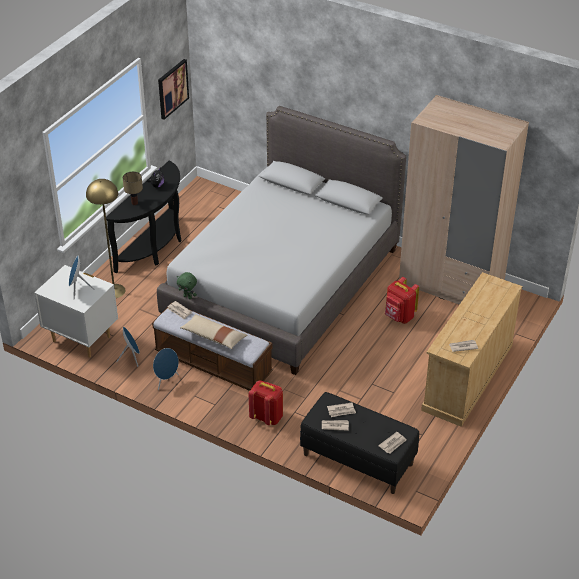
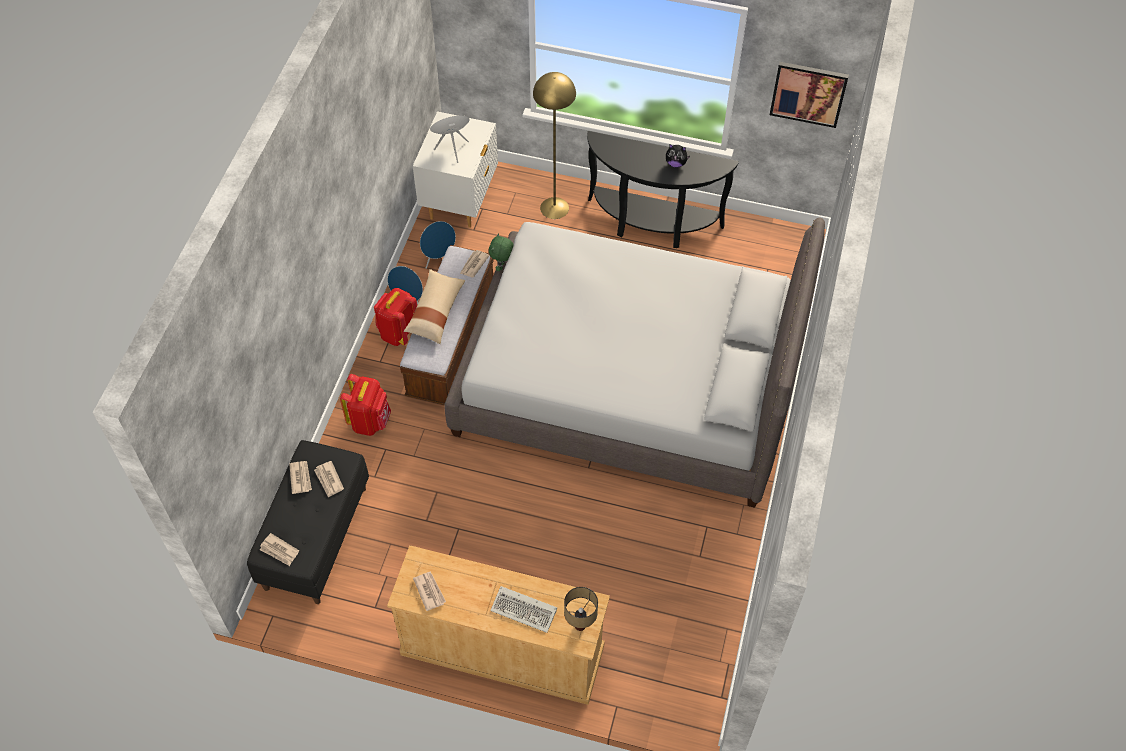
camera: 75 degrees right, 15 degrees up
(135, 203) = (629, 151): table lamp -> table lamp (580, 626)
(399, 317) = (604, 539): red backpack -> red backpack (398, 333)
(451, 285) = (700, 598): beige wardrobe -> none
(485, 307) = (525, 610): none -> keyboard

